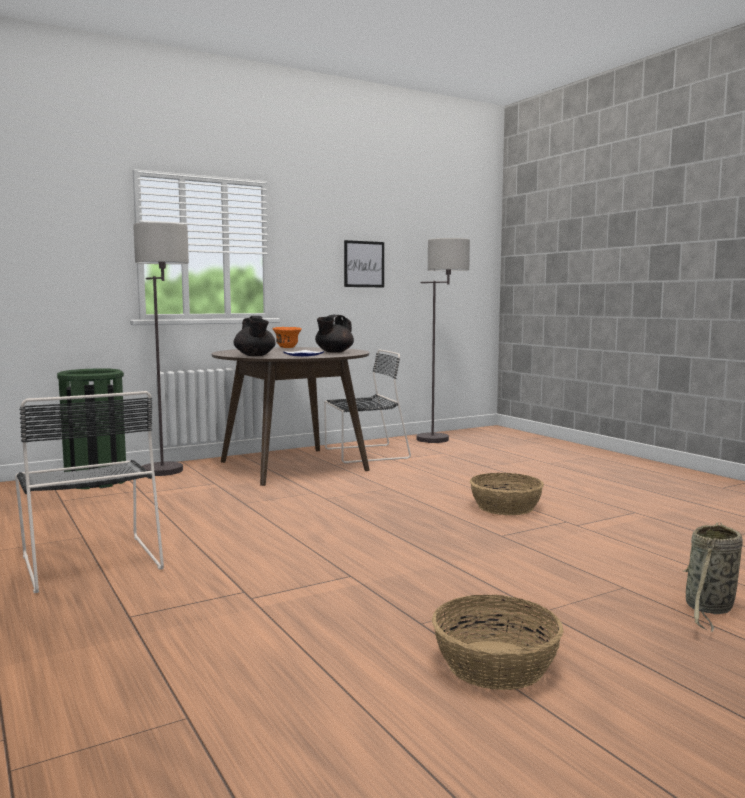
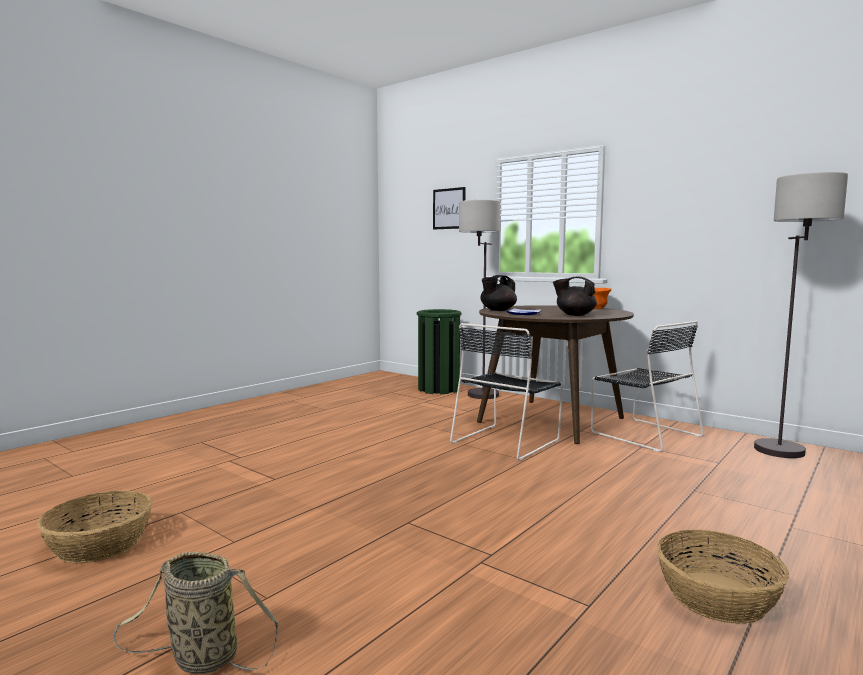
camera: 70 degrees right, 0 degrees up
(90, 560) = (286, 419): black chair -> black chair (507, 440)
(364, 264) = (718, 218): picture -> picture (449, 208)
(505, 507) = (515, 516): basket -> basket (716, 596)

